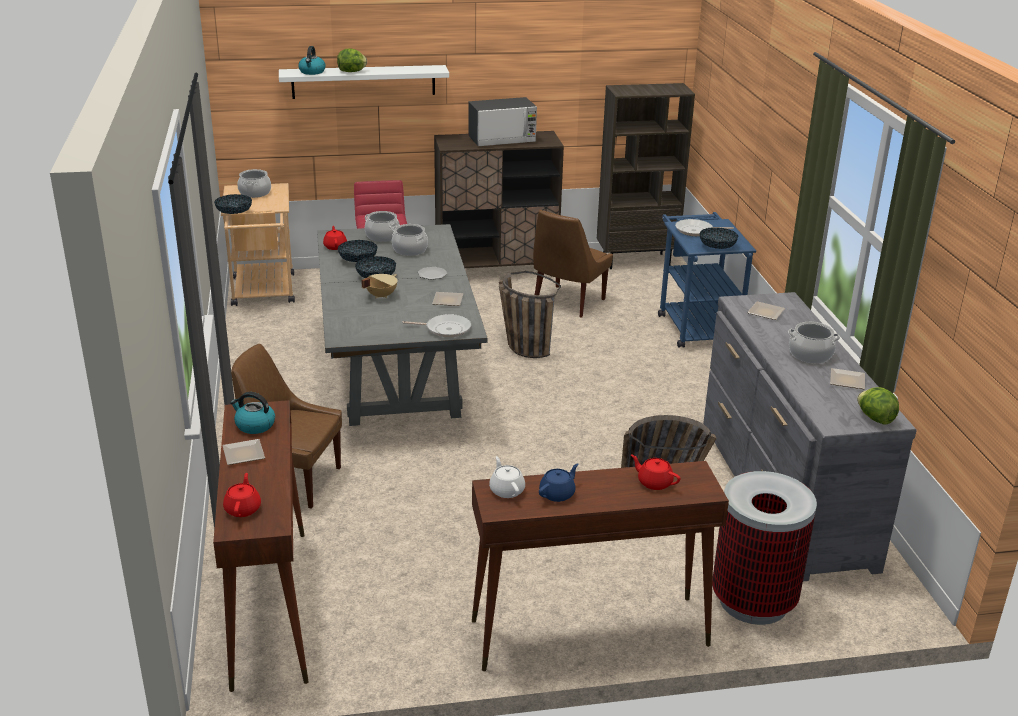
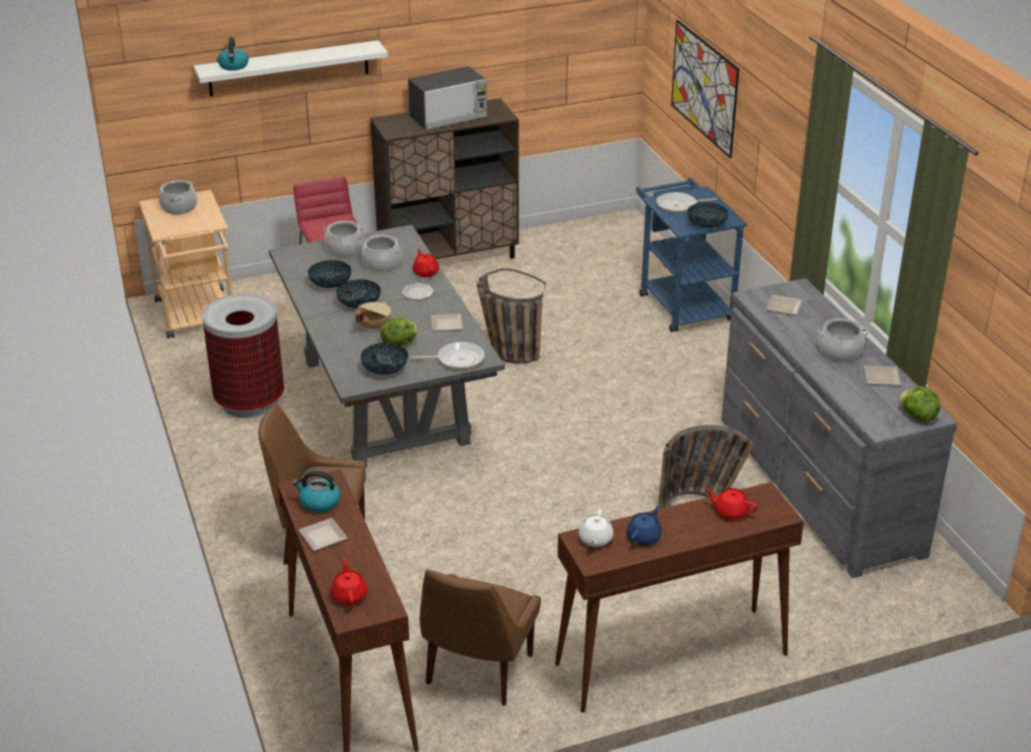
camera: 10 degrees left, 5 degrees up
(234, 213) = (168, 238): bowl -> bowl (385, 369)
(335, 246) = (298, 269): red teapot -> red teapot (425, 272)
(352, 72) = (279, 61): lettuce -> lettuce (400, 344)
(507, 490) = (595, 539): white teapot -> white teapot turned 135 degrees counterclockwise
(567, 303) = (539, 290): brown chair -> brown chair (477, 672)
(636, 261) = (597, 228): brown bookcase -> none
(732, 127) = (704, 87): none -> picture
(753, 601) = (816, 604): trash can -> trash can (249, 402)

